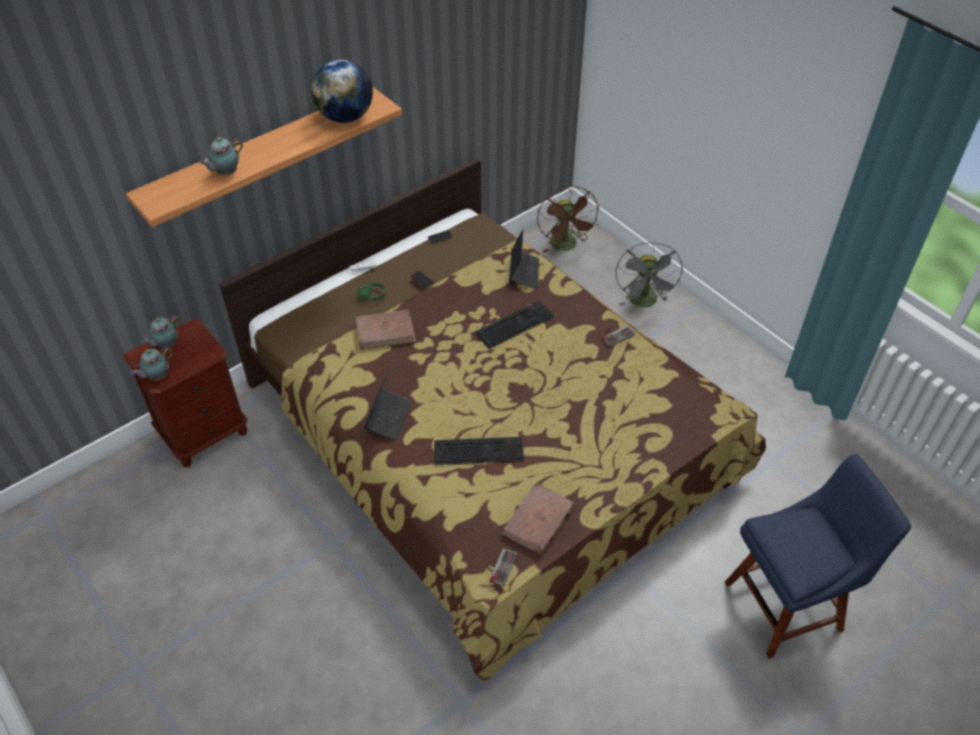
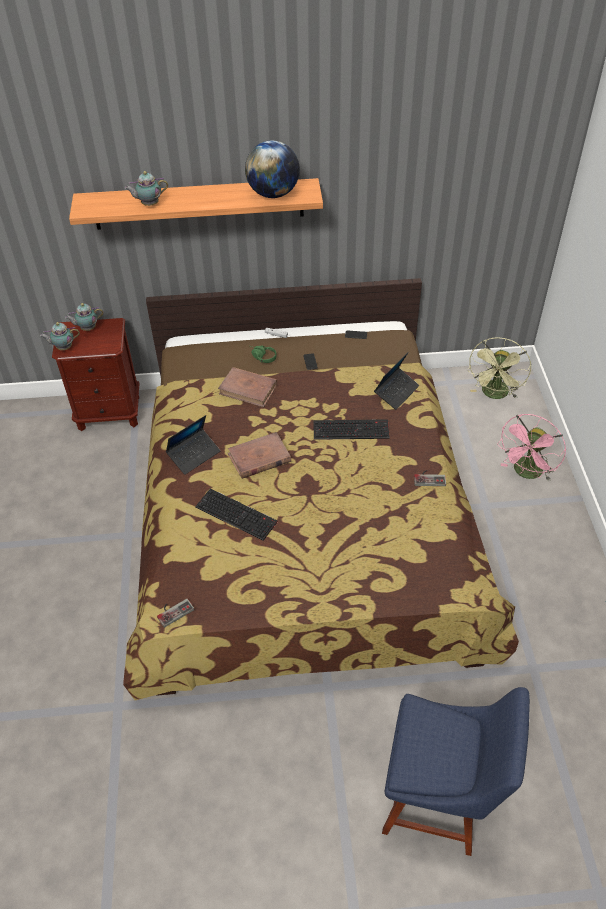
camera: 35 degrees right, 0 degrees up
(538, 521) = (232, 593): brown book -> brown book (259, 458)
(566, 246) = (495, 395): brown fan -> green fan
(644, 302) = (526, 473): grey fan -> pink fan

